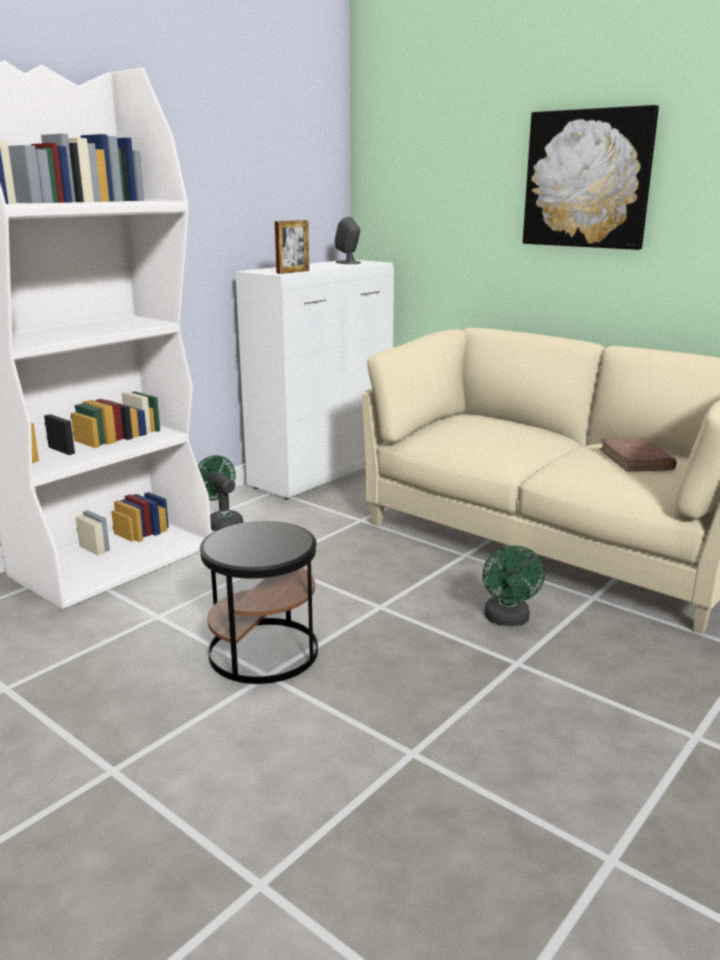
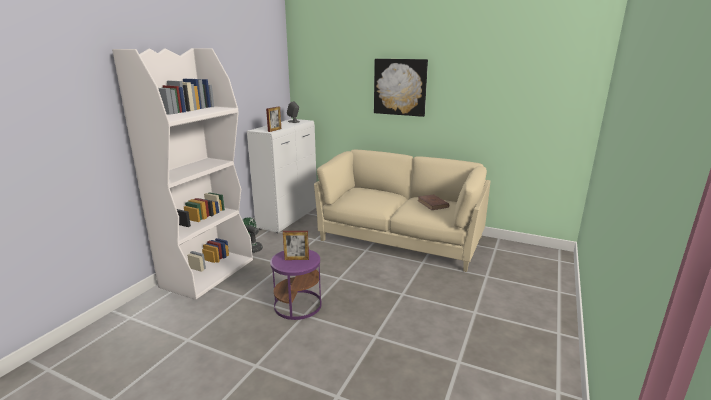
camera: 15 degrees left, 0 degrees up
(261, 543) = (296, 259): none -> picture frame
(264, 651) = (298, 305): black side table -> purple side table
(508, 620) = (393, 276): green fan -> none

